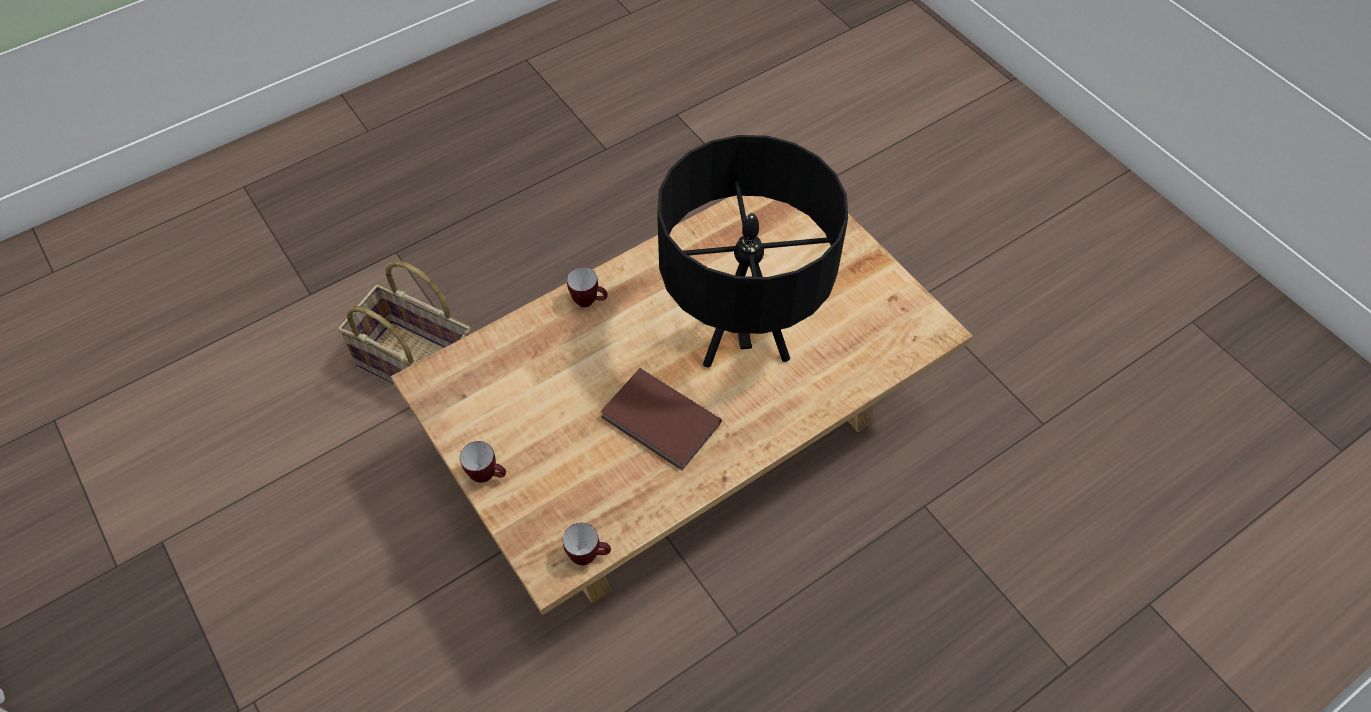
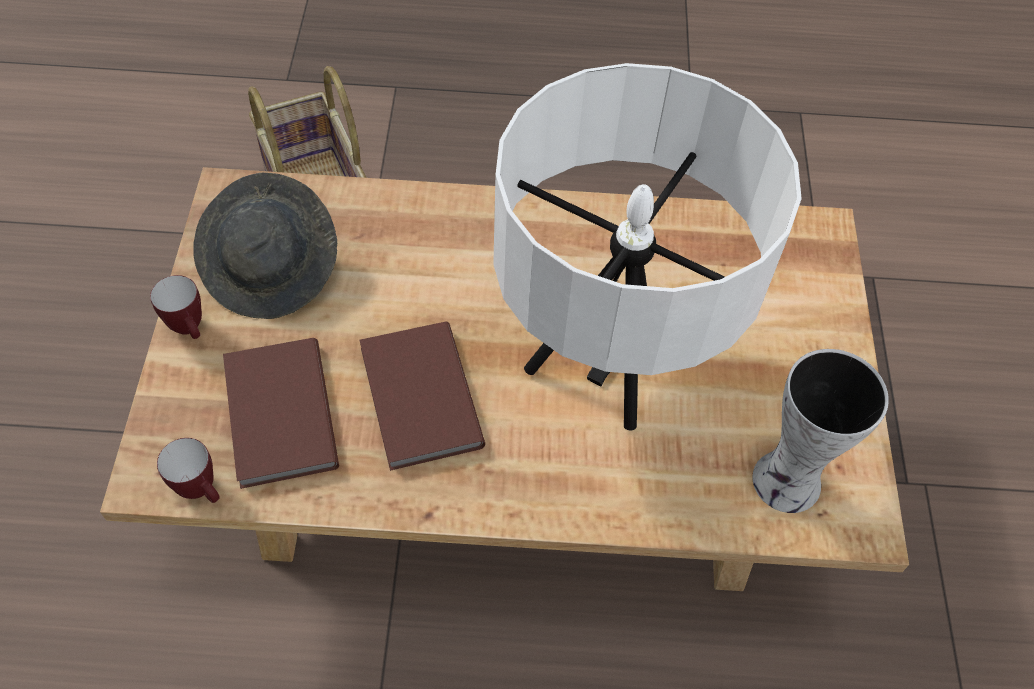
camera: 35 degrees right, 0 degrees up
(501, 407) = (272, 268): none -> grey hat
(589, 302) = (467, 218): mug -> none
(590, 487) = (277, 416): none -> brown book
(743, 329) = (610, 358): black table lamp -> white table lamp
(884, 335) = (783, 482): none -> vase

